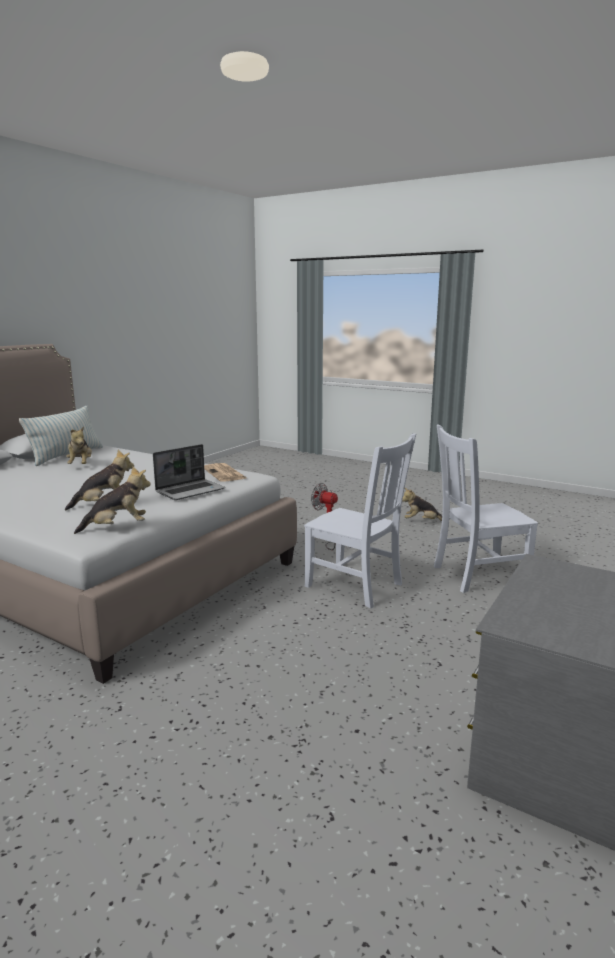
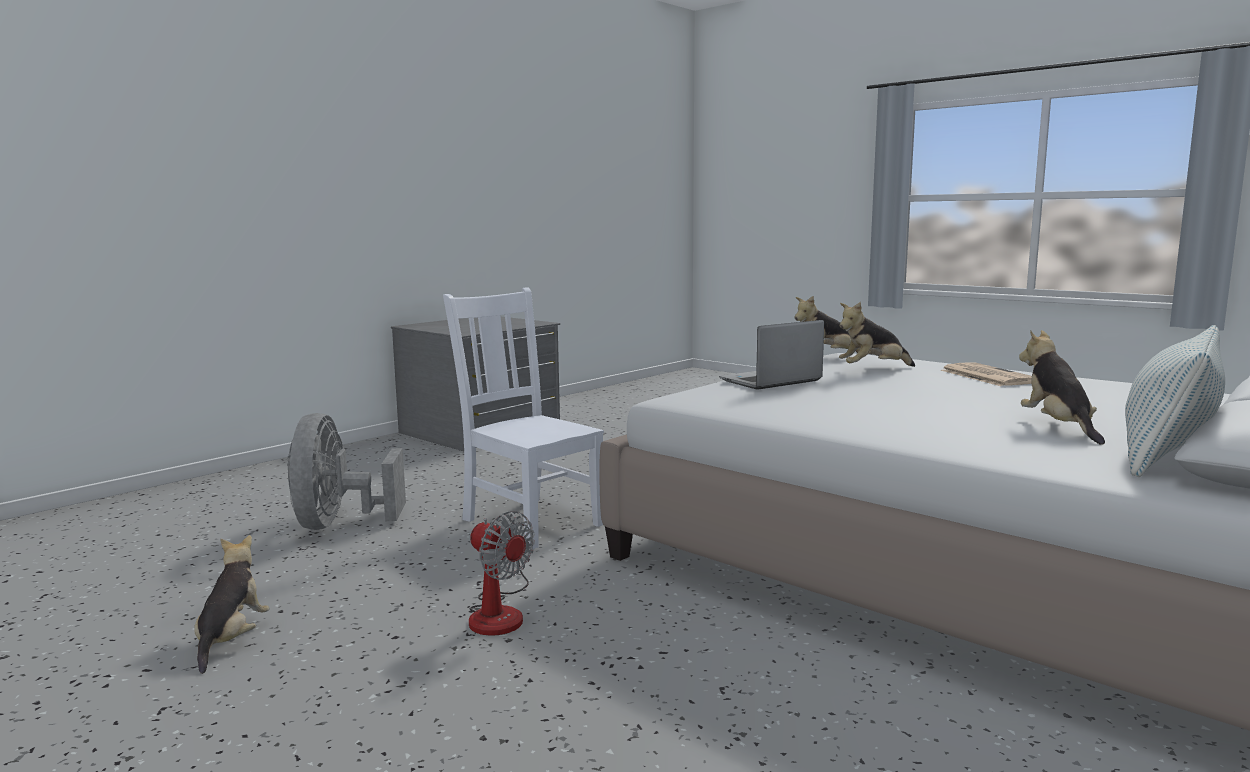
camera: 170 degrees left, 5 degrees down
(225, 473) = (726, 401): newspaper -> newspaper (986, 376)
(421, 521) = (232, 639): plush toy -> plush toy turned 105 degrees counterclockwise
(477, 575) = (338, 524): white chair -> grey fan

